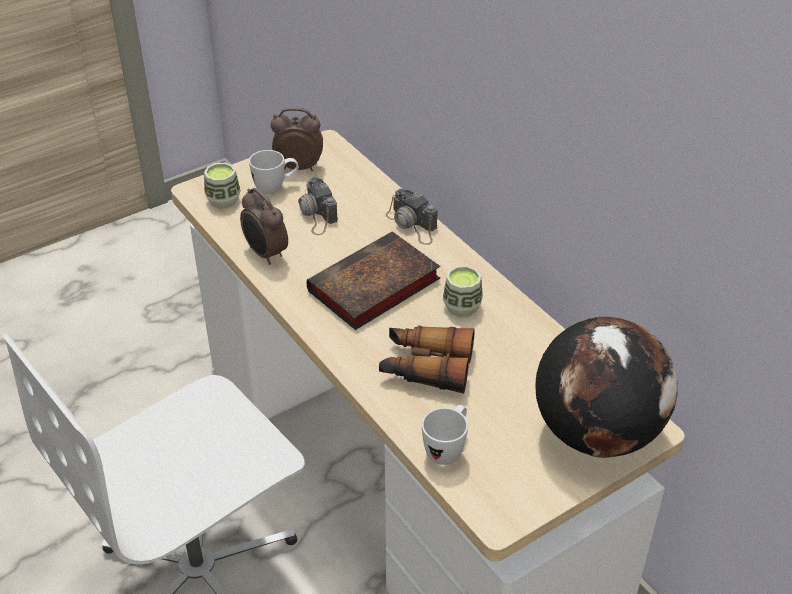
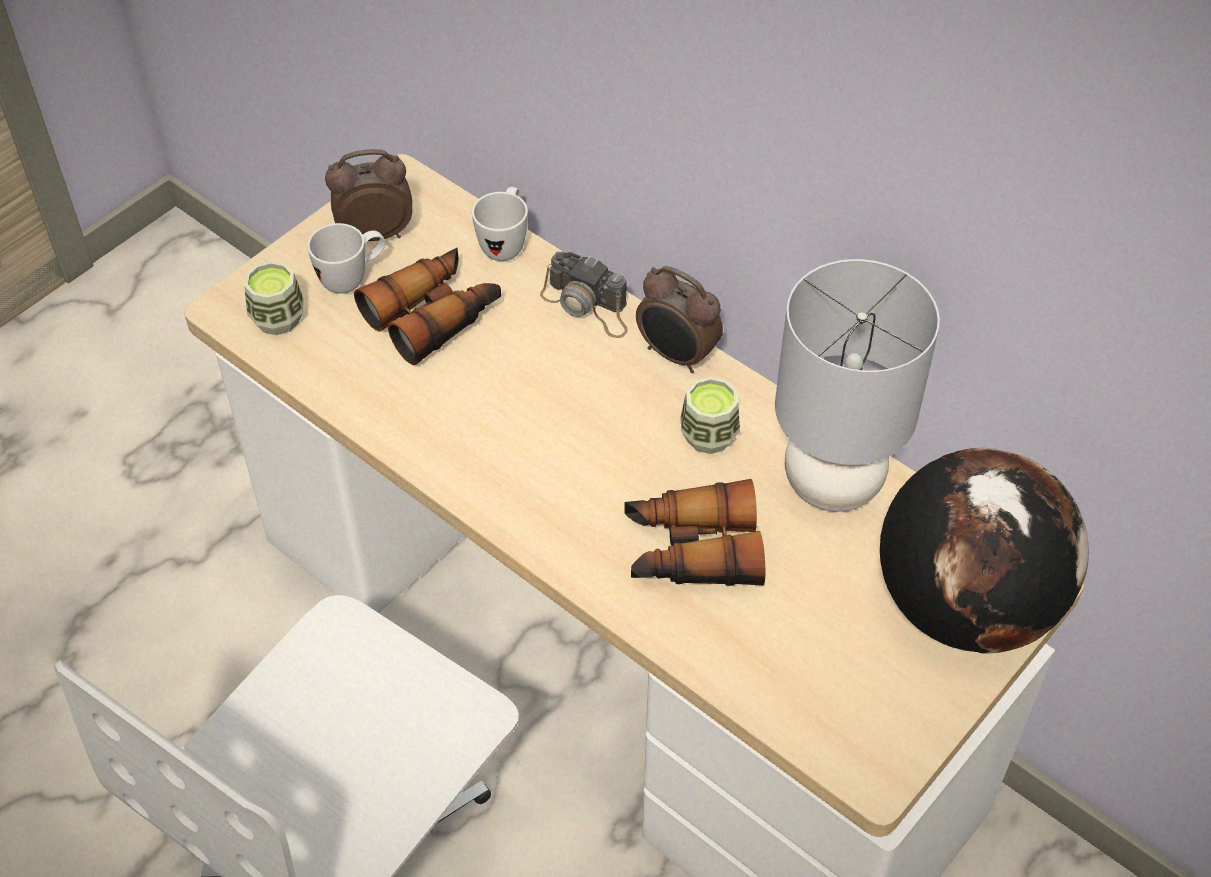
camera: 15 degrees left, 10 degrees up
(265, 254) = (381, 404): alarm clock -> alarm clock (676, 356)
(316, 214) = (434, 315): camera -> binoculars
(372, 287) = (565, 430): book -> none
(447, 449) = (767, 679): white mug -> white mug (505, 243)
(532, 348) = (833, 484): none -> grey table lamp

